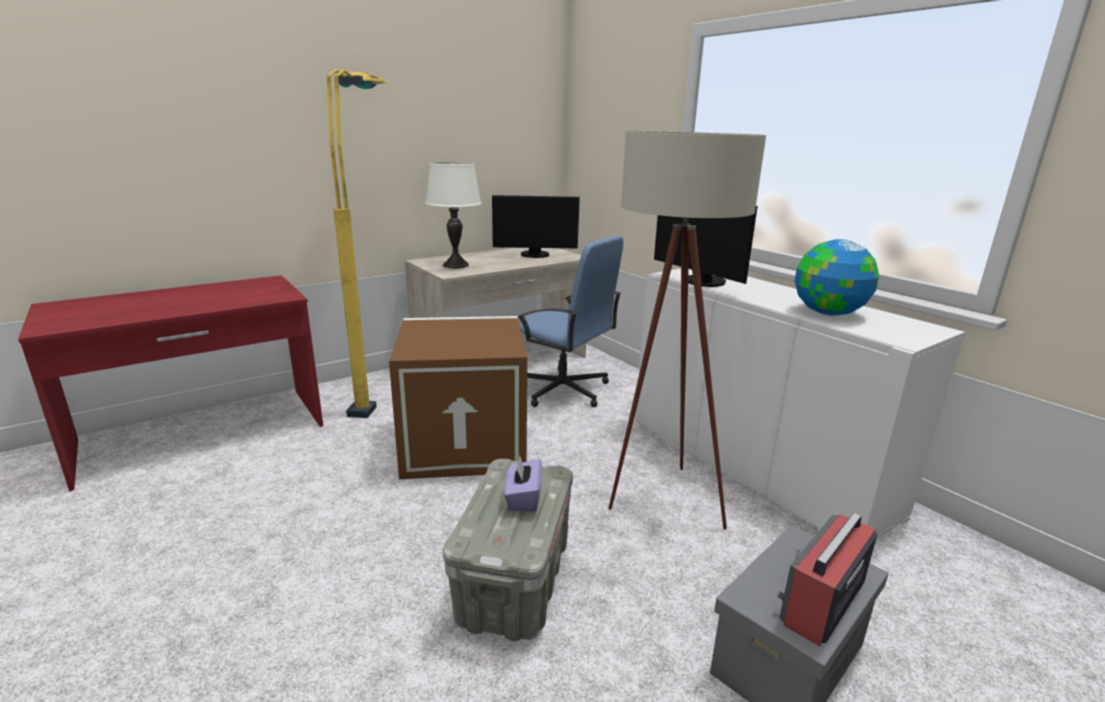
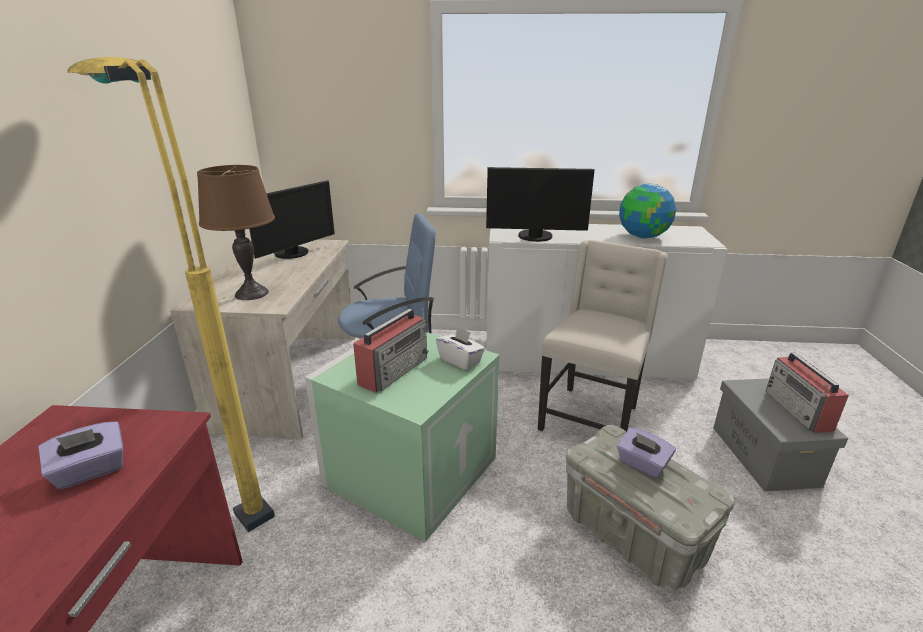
camera: 50 degrees left, 5 degrees up
(234, 297) = (91, 471): none -> purple tissue box
(447, 334) = (394, 370): none -> radio
(456, 265) = (252, 293): white table lamp -> brown table lamp
(466, 442) = (411, 469): brown storage box -> green storage box
(494, 348) = (460, 360): none -> white tissue box
(658, 502) = (590, 418): beige floor lamp -> beige chair

